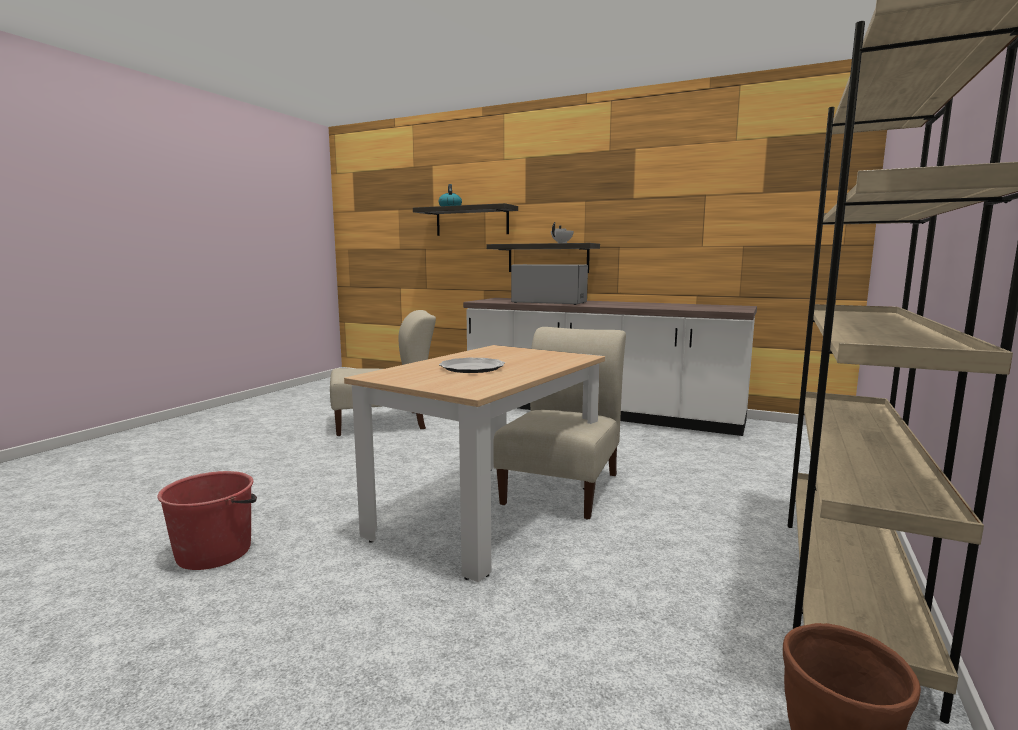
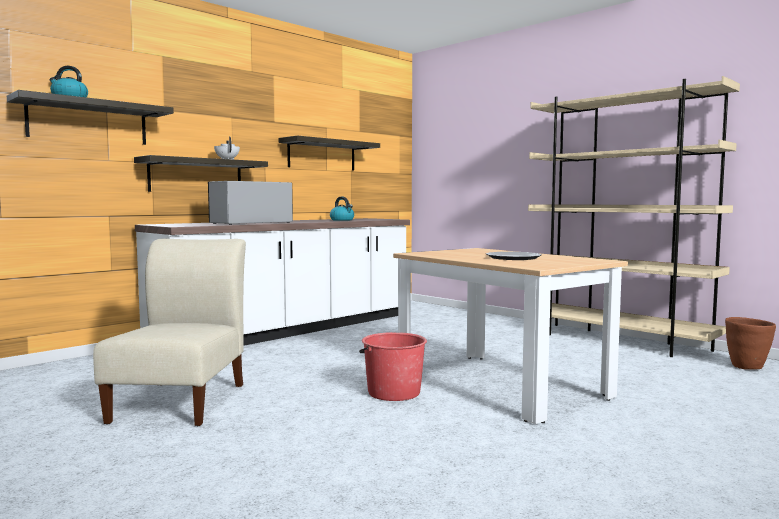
camera: 70 degrees left, 5 degrees down
(215, 552) = (551, 486): red bucket -> red bucket (393, 392)
(563, 486) = (460, 362): beige chair -> none
(670, 306) = (342, 220): none -> kettle
(694, 229) = (322, 155): none -> shelf

